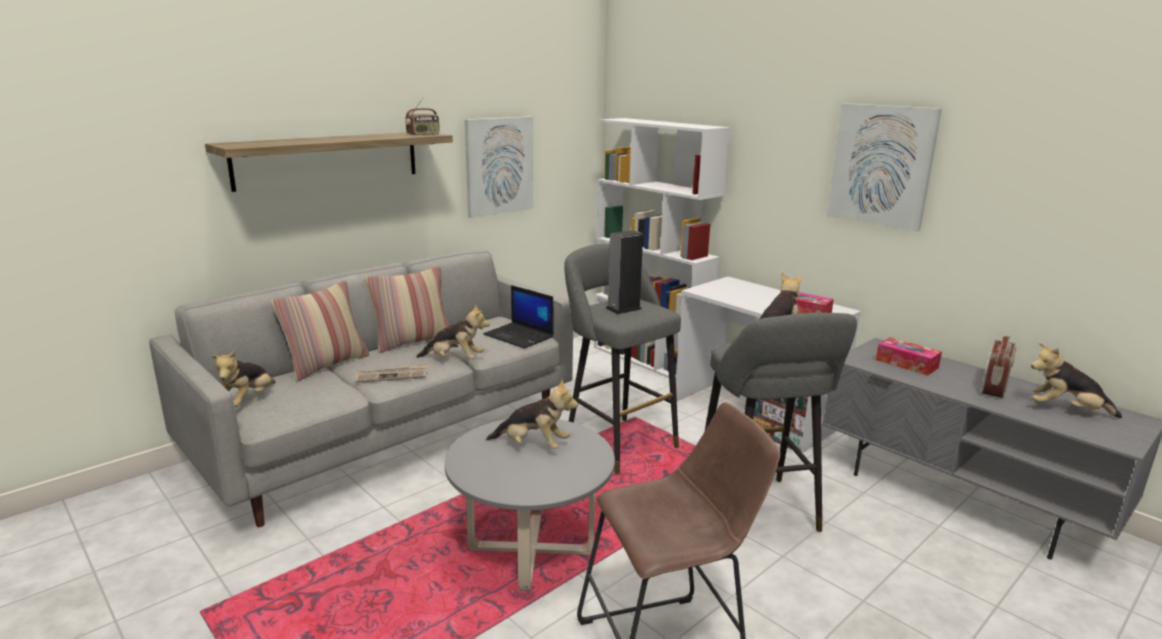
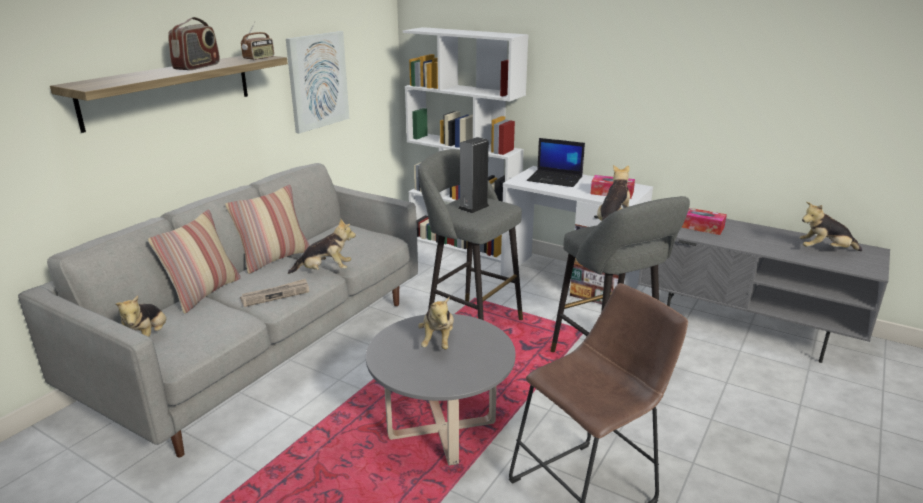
camera: 15 degrees left, 5 degrees up
(519, 336) = (371, 240): laptop -> laptop (555, 179)
(533, 445) = (438, 340): plush toy -> plush toy turned 90 degrees clockwise
(881, 165) = (666, 64): picture -> none
(994, 387) = (770, 238): radio -> radio (197, 67)

